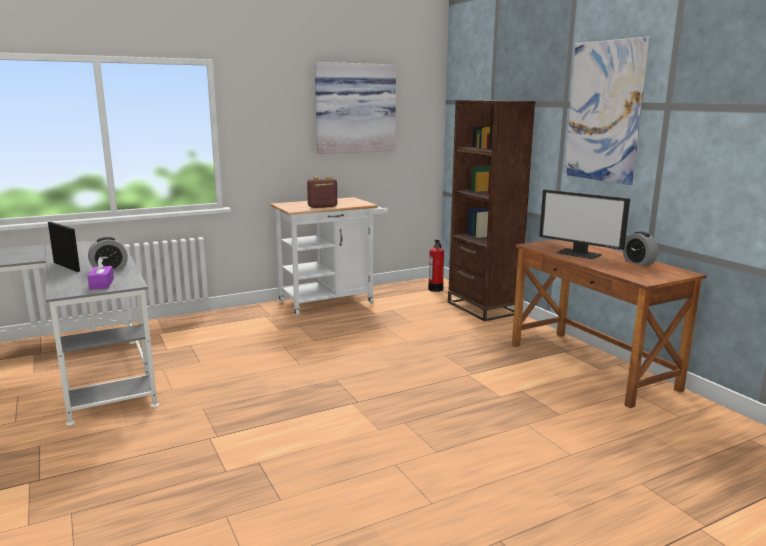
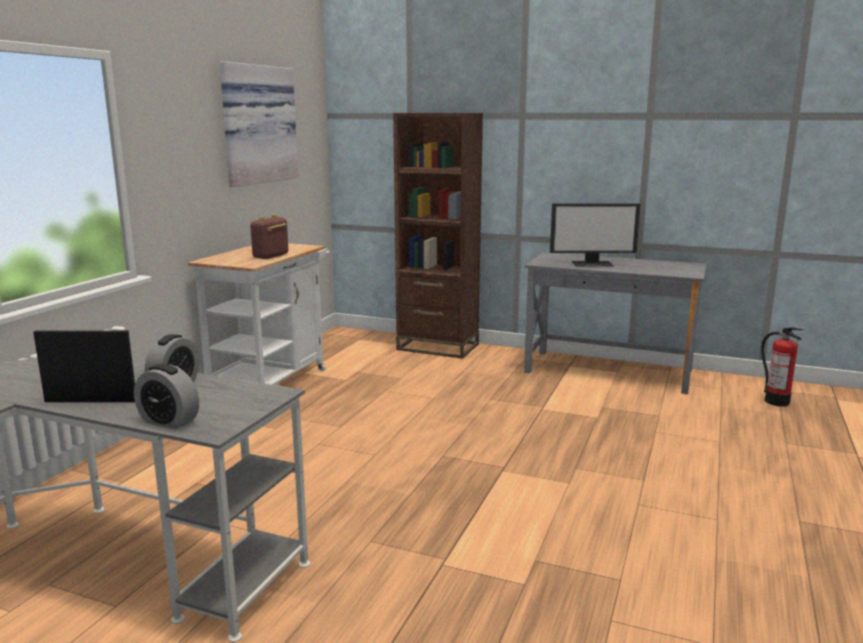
camera: 40 degrees left, 0 degrees up
(101, 284) = (233, 404): purple tissue box -> none
(435, 289) = (359, 340): fire extinguisher -> fire extinguisher (777, 401)
(591, 366) = (608, 371): brown desk -> grey desk
(604, 112) = (576, 122): picture -> none
(638, 262) = (646, 262): alarm clock -> alarm clock (169, 421)

